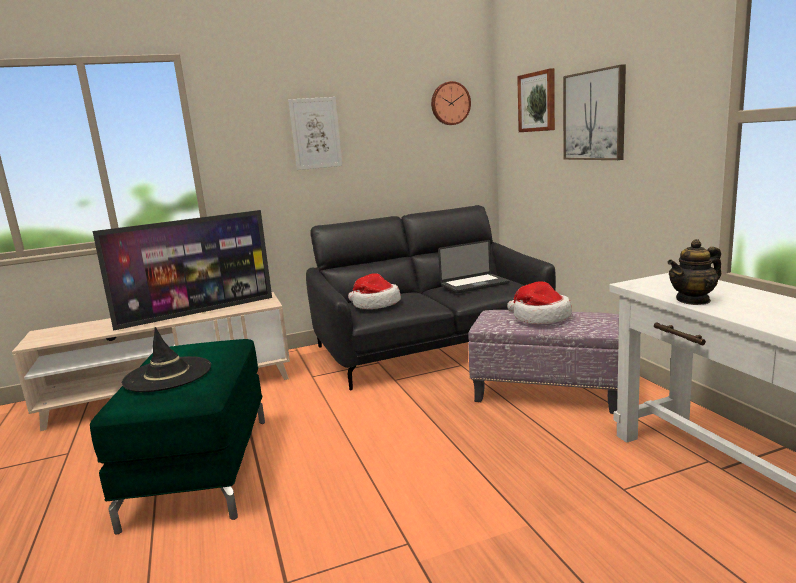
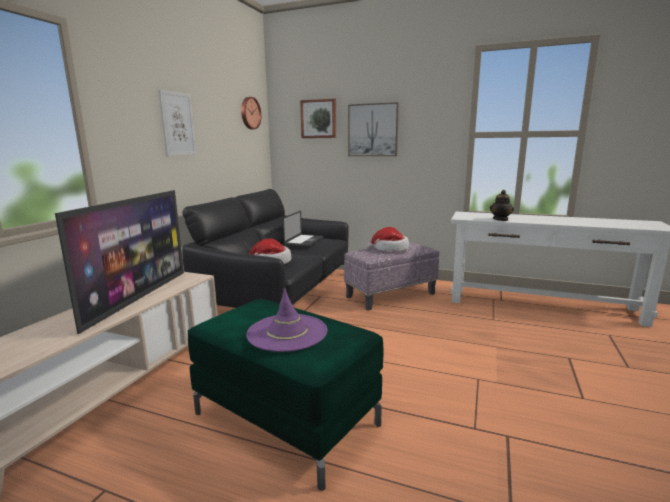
camera: 50 degrees left, 0 degrees up
(168, 375) = (287, 332): black hat -> purple hat

